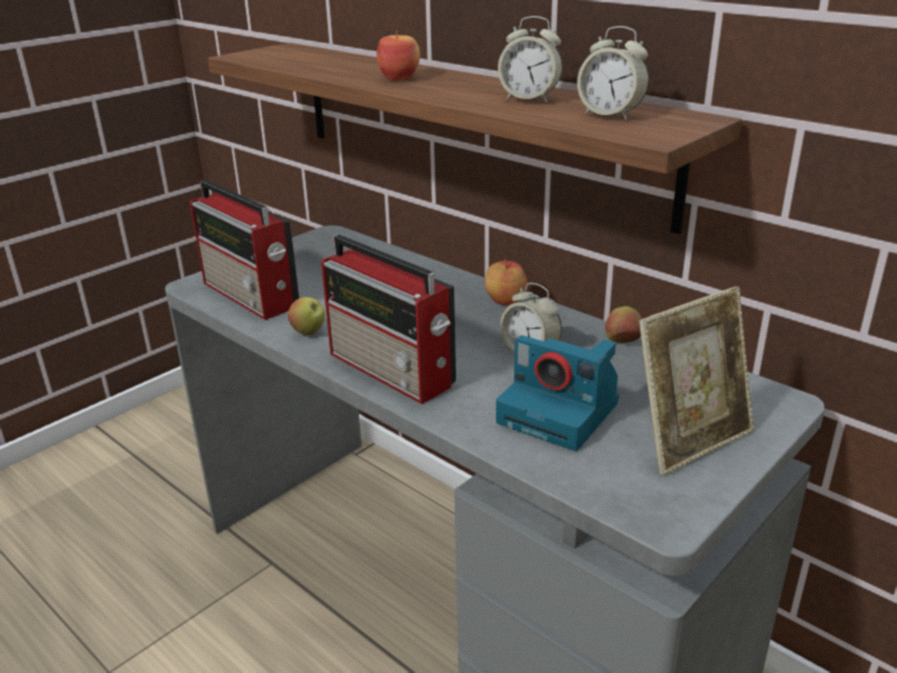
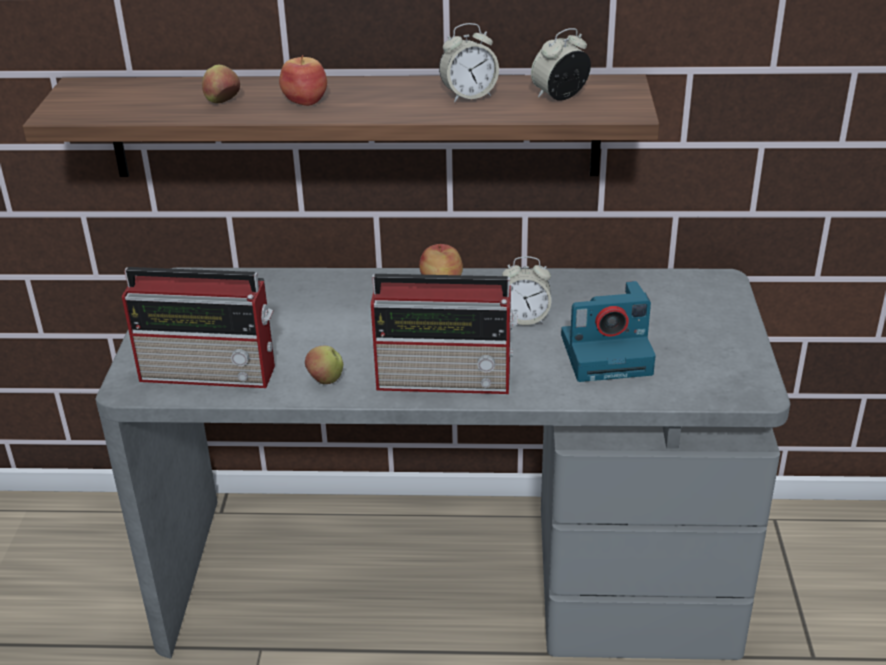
camera: 40 degrees left, 5 degrees up
(610, 114) = (560, 97): alarm clock -> alarm clock turned 150 degrees clockwise
(622, 343) = (574, 281): apple -> apple (223, 102)
(690, 440) = (706, 334): picture frame -> none

